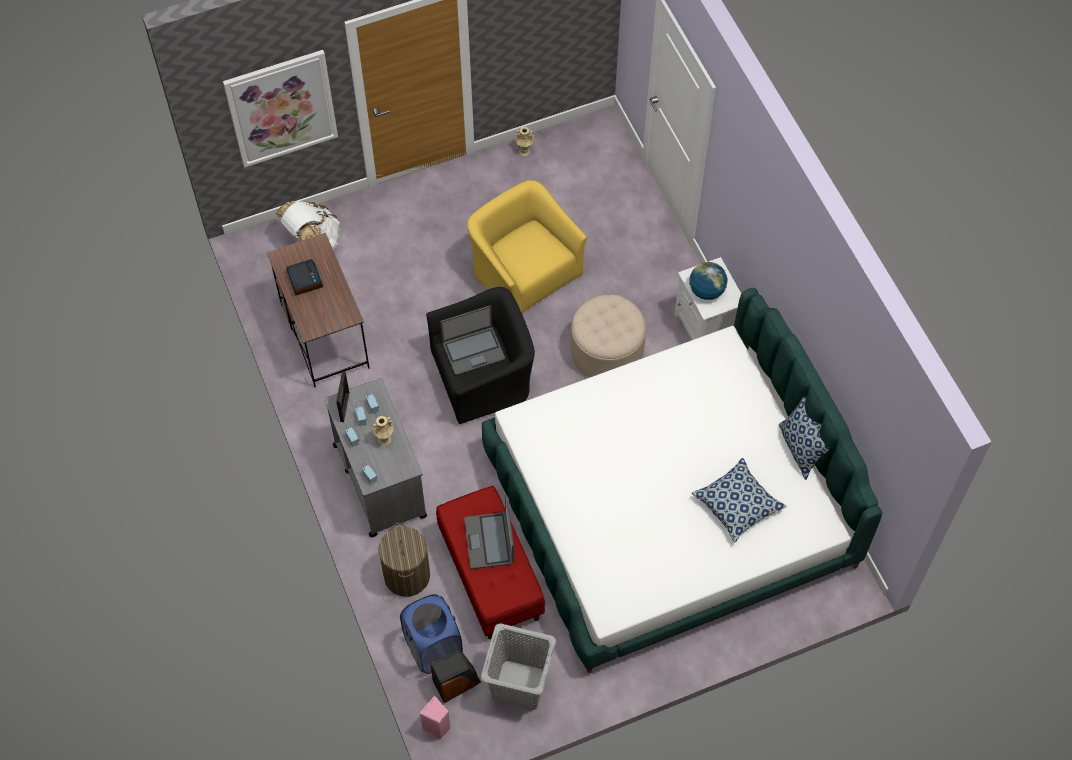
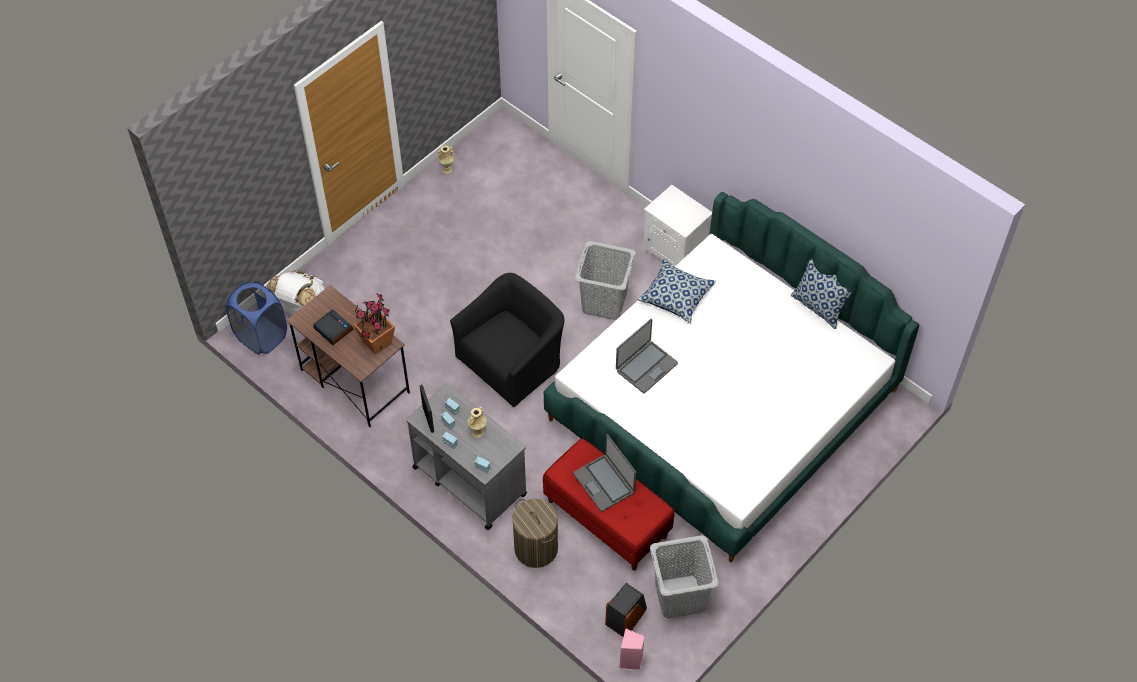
camera: 25 degrees left, 5 degrees down
(281, 108) = (253, 186): picture -> none
(338, 309) = (376, 342): none -> potted plant
(433, 648) = (591, 598): blue laundry basket -> blue laundry basket (261, 336)
(473, 350) = (503, 337): laptop -> laptop (646, 367)
(524, 272) = (500, 265): yellow armchair -> none
(607, 351) = (604, 302): beige ottoman -> grey laundry basket
(706, 291) = (675, 214): globe -> none
(737, 505) = (793, 370): pillow -> pillow (676, 297)

